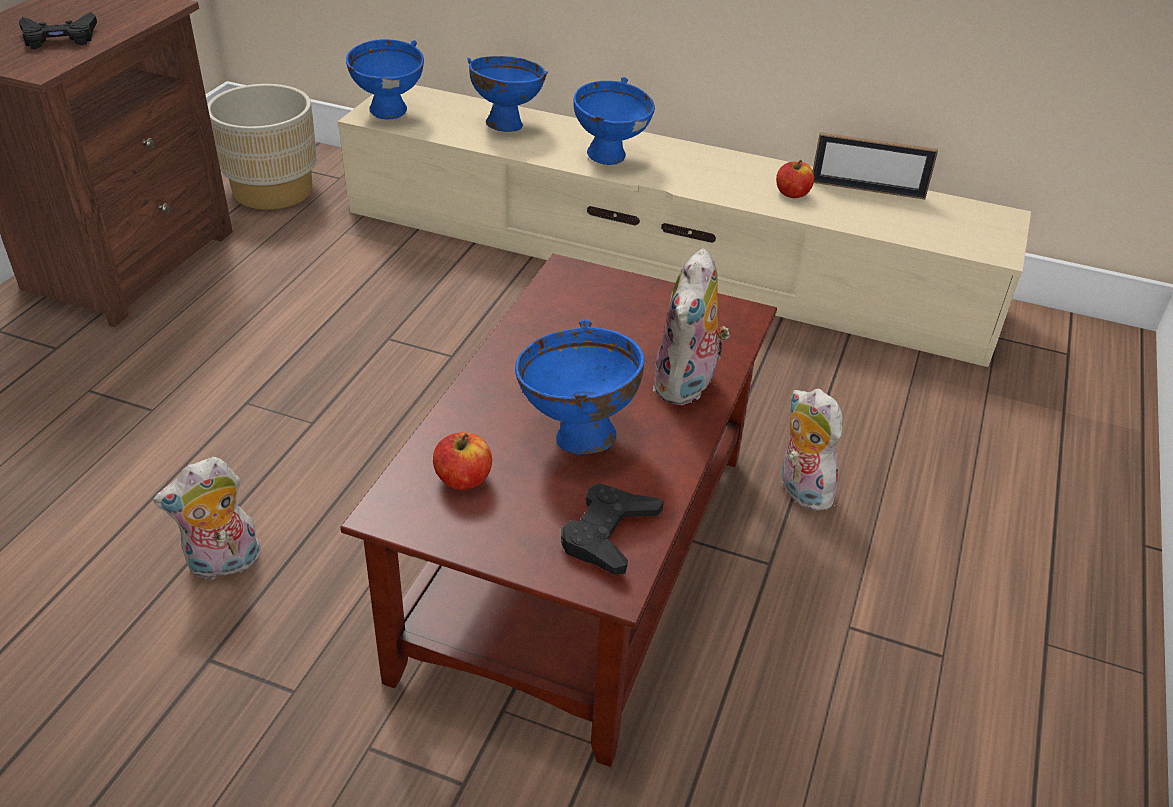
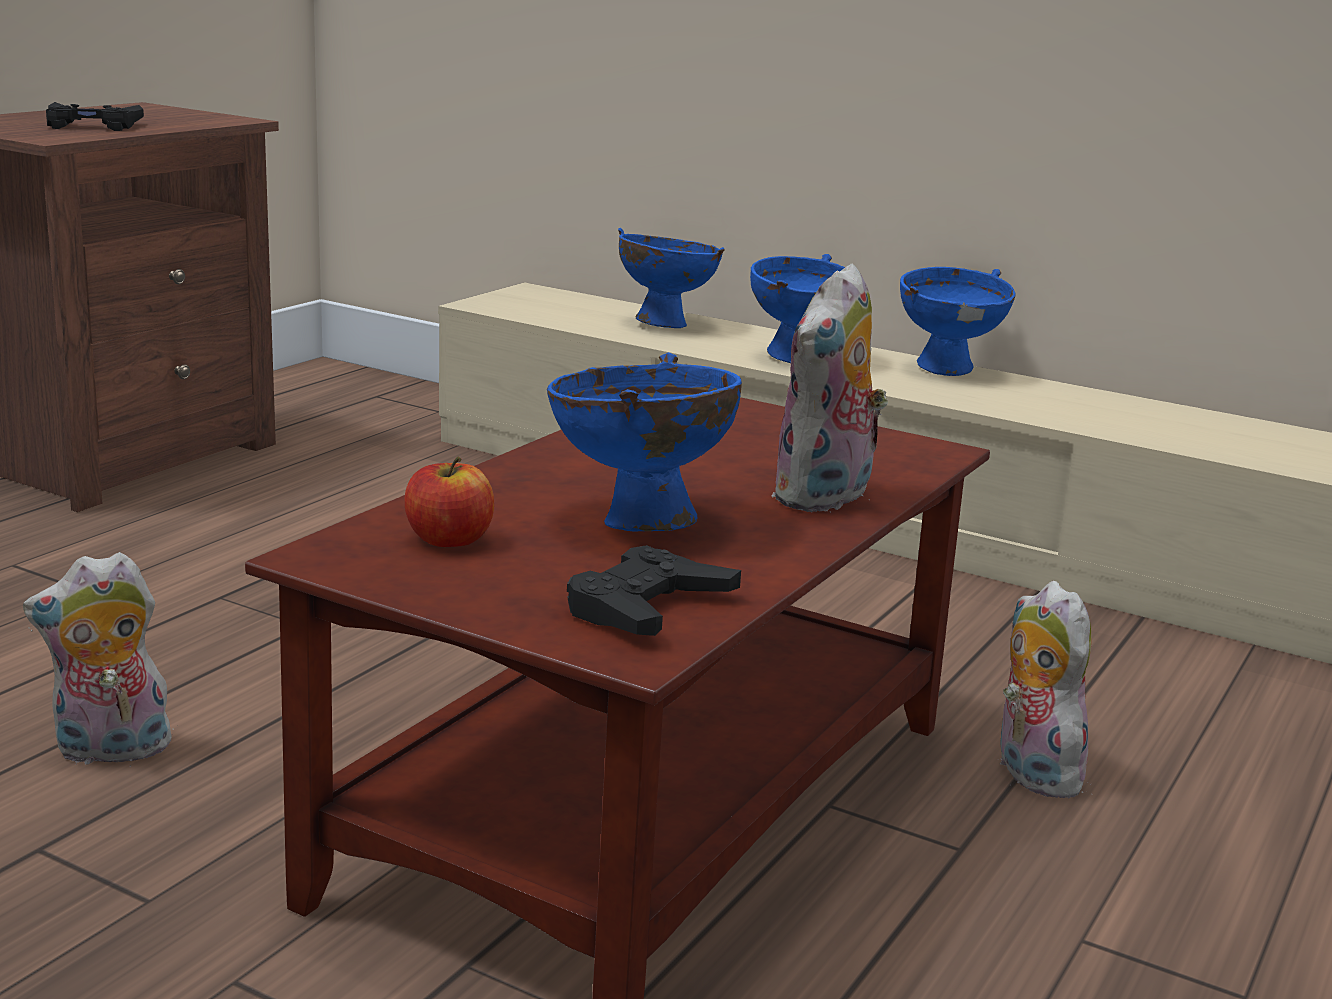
camera: 10 degrees right, 20 degrees down
(273, 191) = (346, 415): beige planter -> none
(390, 113) = (511, 305): blue bowl -> blue bowl (948, 371)
(792, 193) = (1057, 407): apple -> none
(867, 189) = (1173, 412): picture frame -> none

